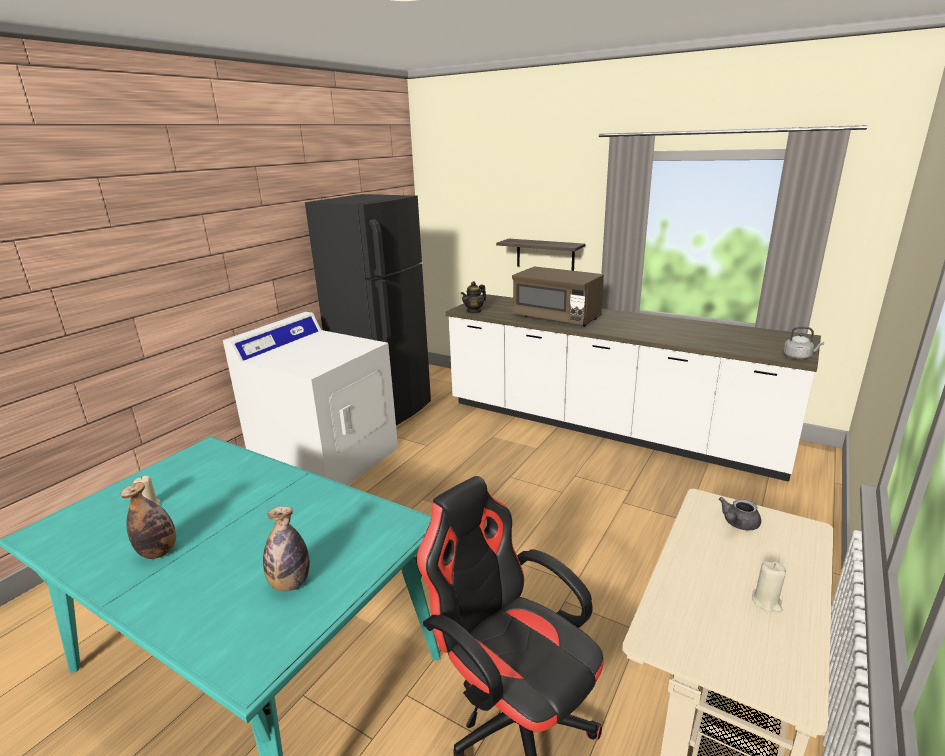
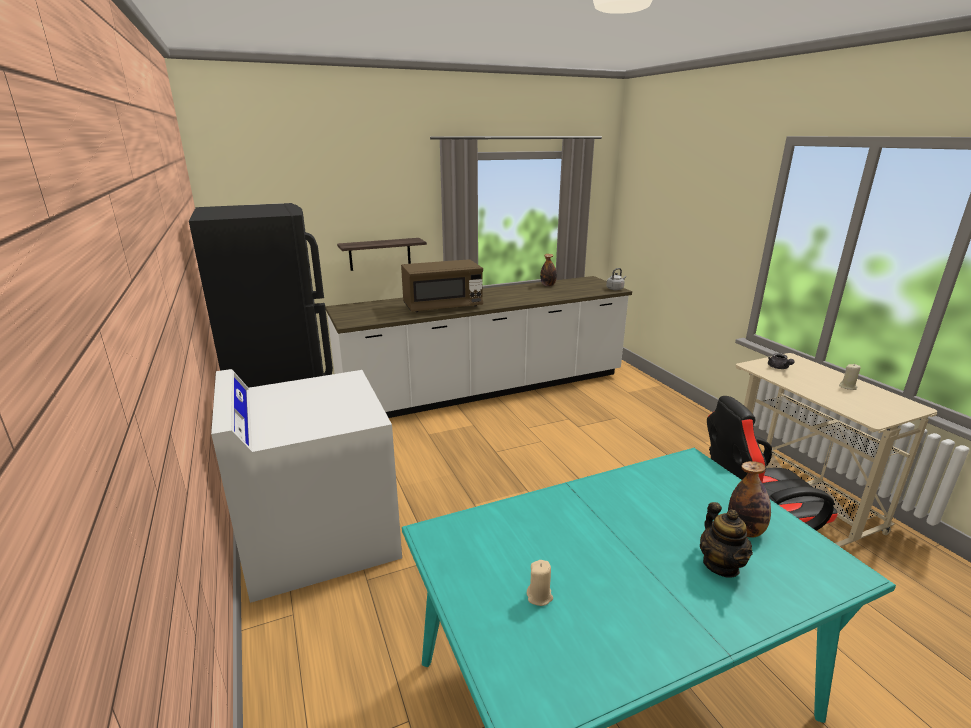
camera: 55 degrees left, 0 degrees up
(159, 552) = (648, 601): bottle -> bottle (548, 285)
(474, 311) = (363, 320): teapot -> teapot (721, 565)

